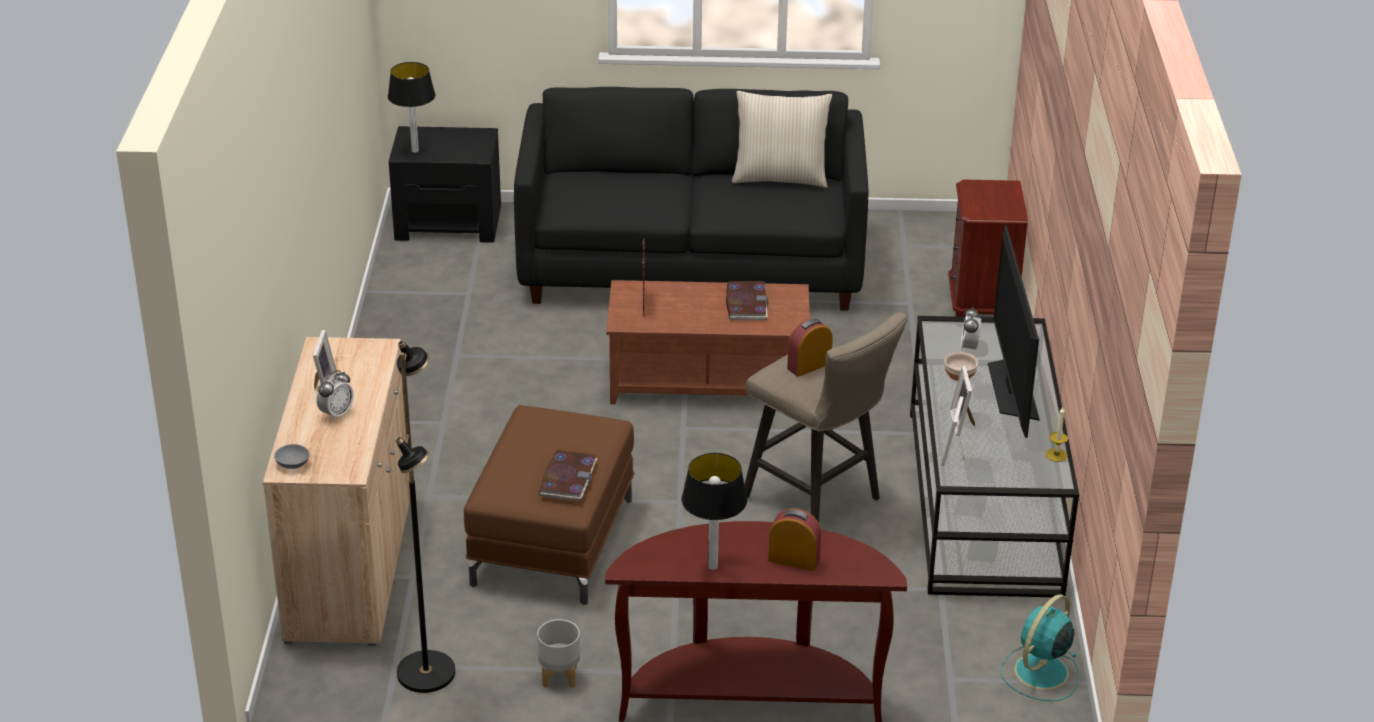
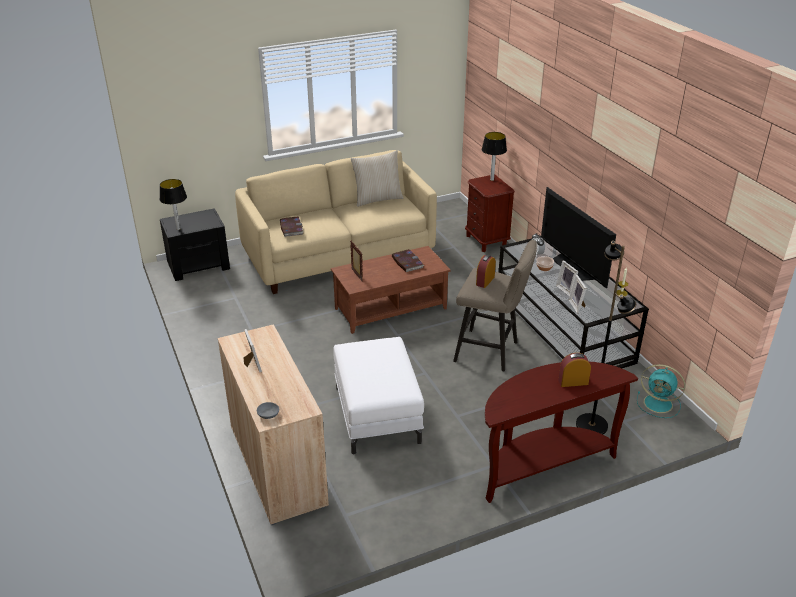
camera: 25 degrees left, 0 degrees up
(336, 414) = (271, 377): alarm clock -> none
(427, 672) = (366, 513): black floor lamp -> black floor lamp (592, 425)
(551, 540) = (376, 414): brown ottoman -> white ottoman
(558, 676) = (438, 489): grey planter -> none
(567, 478) = (396, 376): book -> book (291, 228)
(692, 265) = (339, 255): black sofa -> beige sofa
(712, 567) = (537, 399): table lamp -> table lamp (492, 180)
(1040, 673) = (659, 404): turquoise fan -> turquoise fan turned 75 degrees counterclockwise

